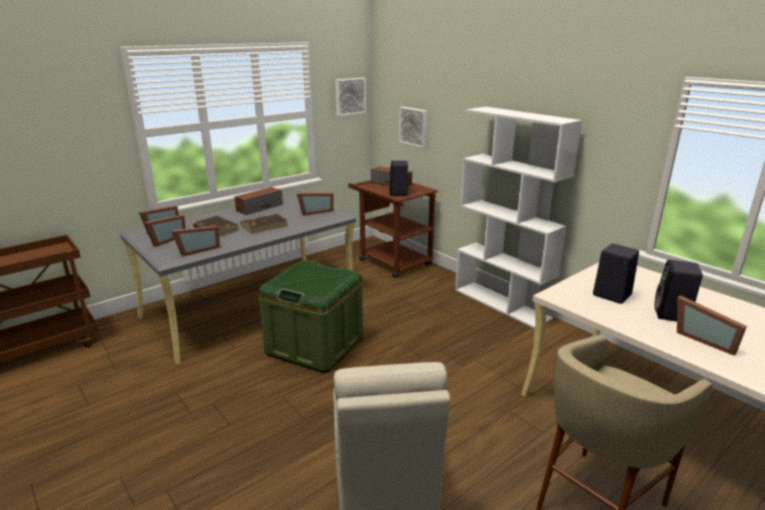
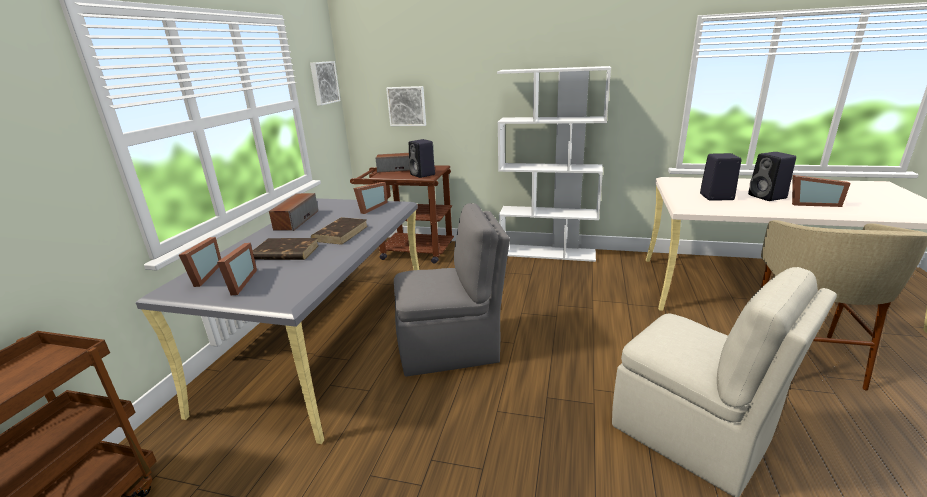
camera: 35 degrees left, 0 degrees up
(197, 250) = (308, 279): picture frame -> none
(315, 345) = (451, 348): green storage box -> grey chair

